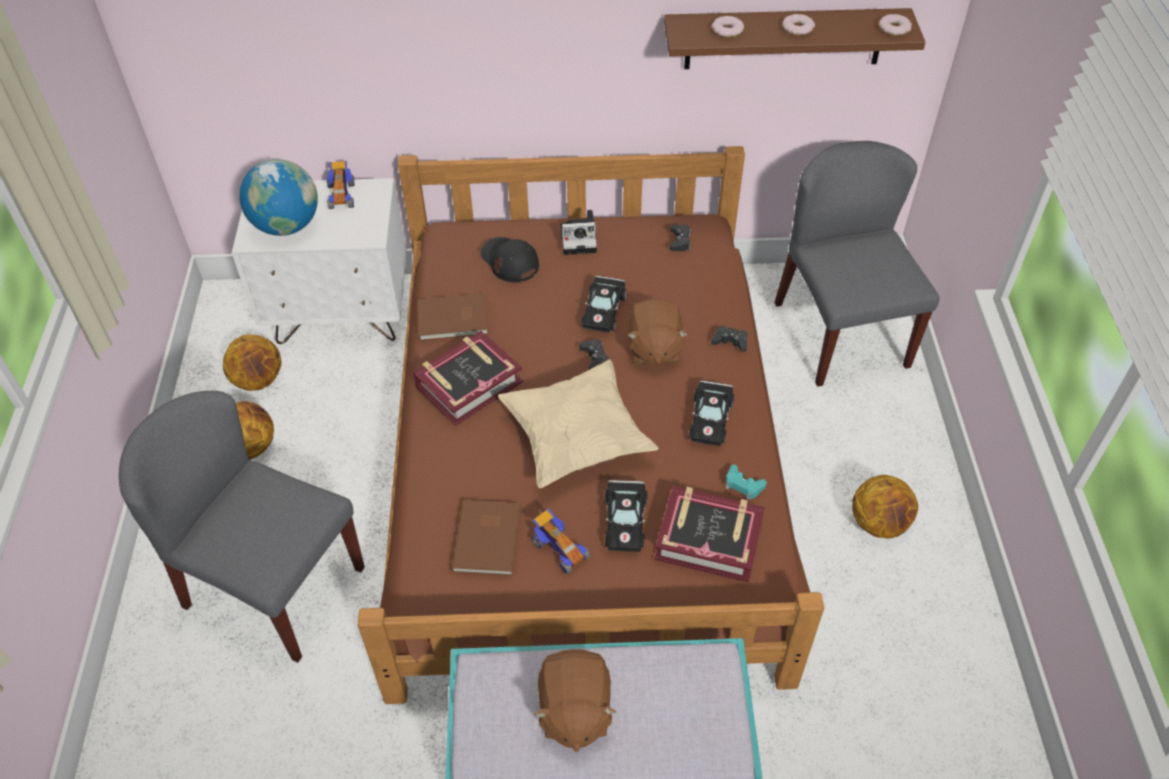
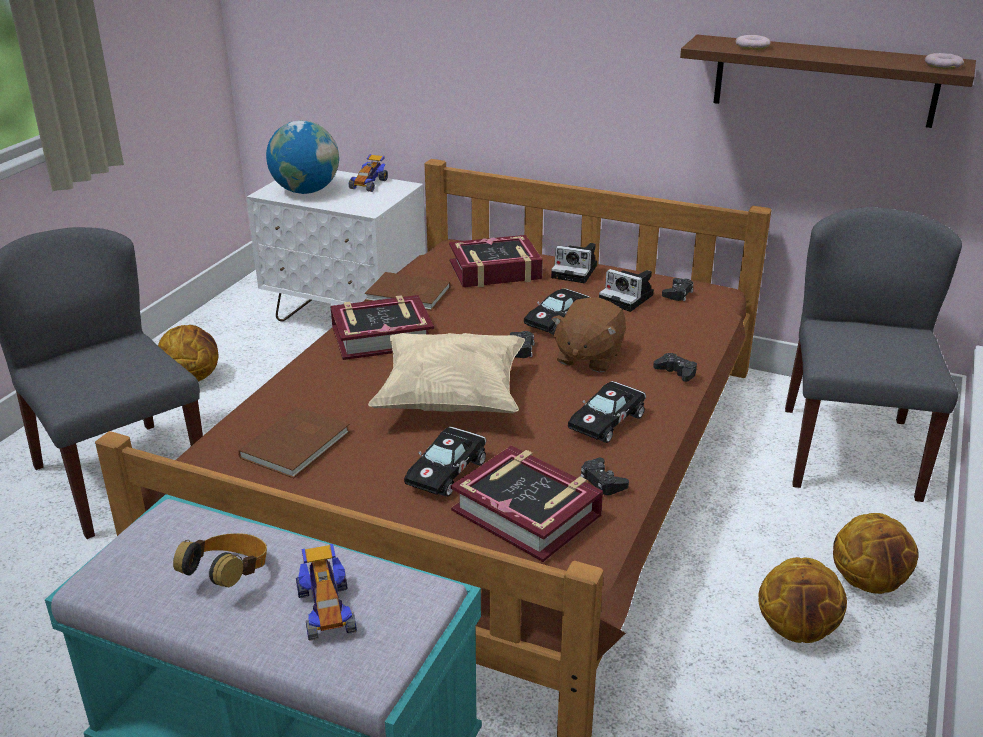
camera: 25 degrees right, 20 degrees down
(259, 380) = (240, 339): basketball -> basketball (869, 582)
(509, 261) = (495, 271): black cap -> book
(559, 548) = (359, 472): toy car -> toy car (326, 609)
(574, 711) = (229, 577): brown plush toy -> headphones
(644, 261) = (628, 298): none -> camera
(743, 485) = (602, 482): turquoise game controller -> black game controller
(797, 28) = (830, 54): donut -> none

